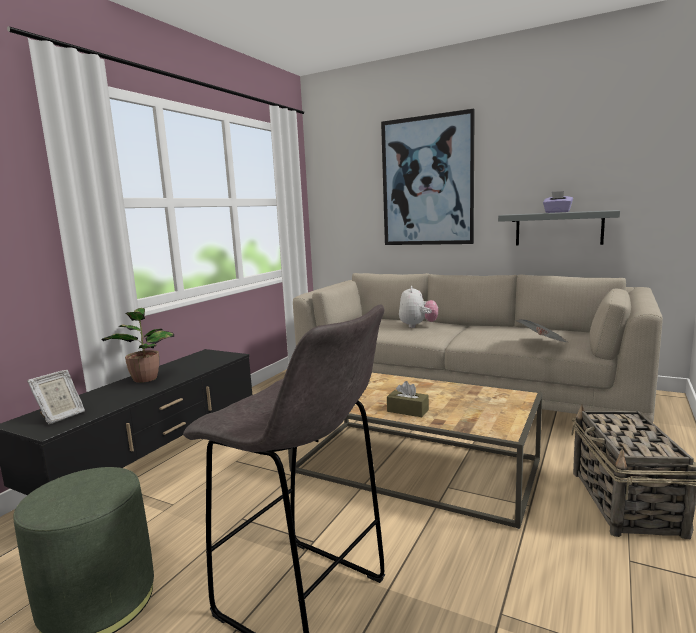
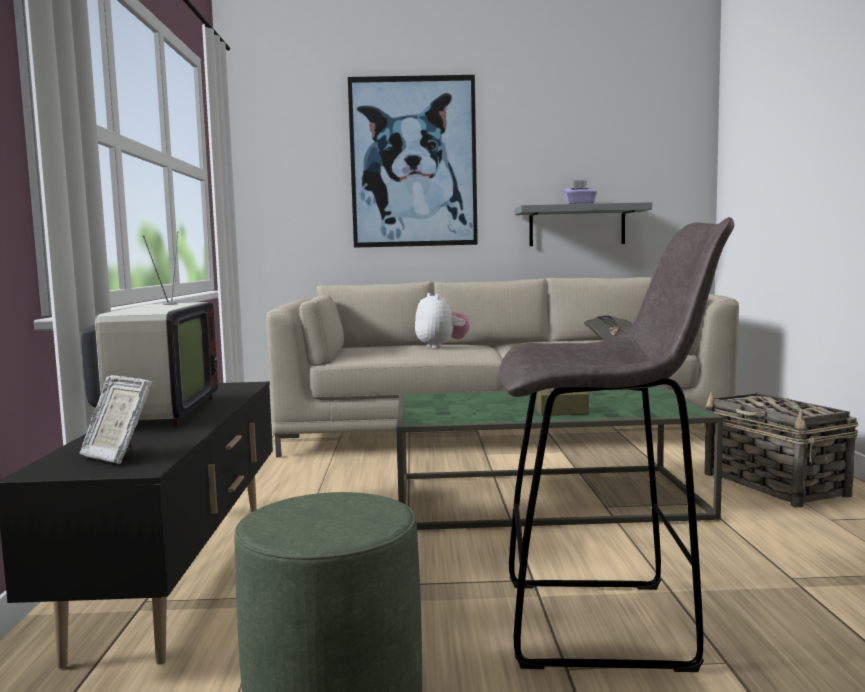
camera: 30 degrees left, 5 degrees down
(60, 417) = (117, 456): picture frame -> picture frame turned 120 degrees clockwise
(145, 378) = (158, 413): potted plant -> television
(415, 466) = (545, 498): brown coffee table -> green coffee table

